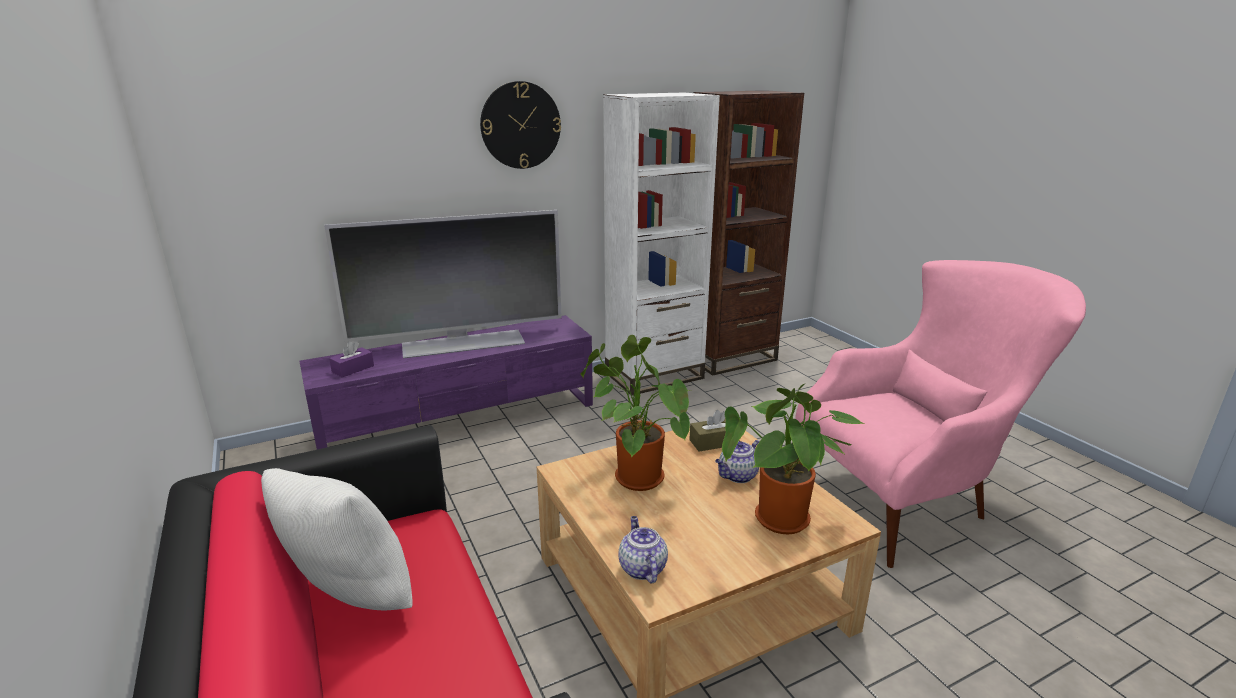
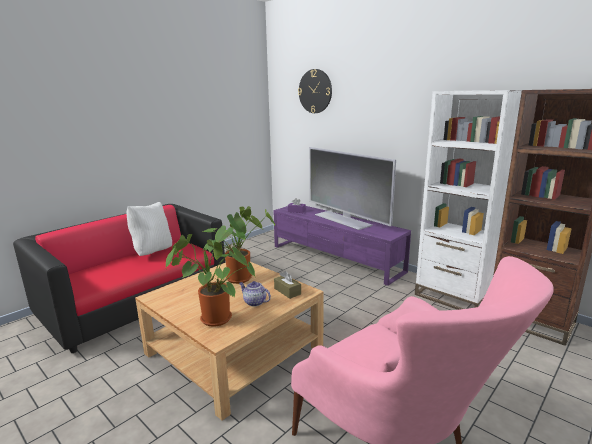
camera: 70 degrees right, 5 degrees down
(520, 125) = (400, 108): wall clock -> wall clock (315, 91)
(641, 568) = (169, 290): teapot -> none

